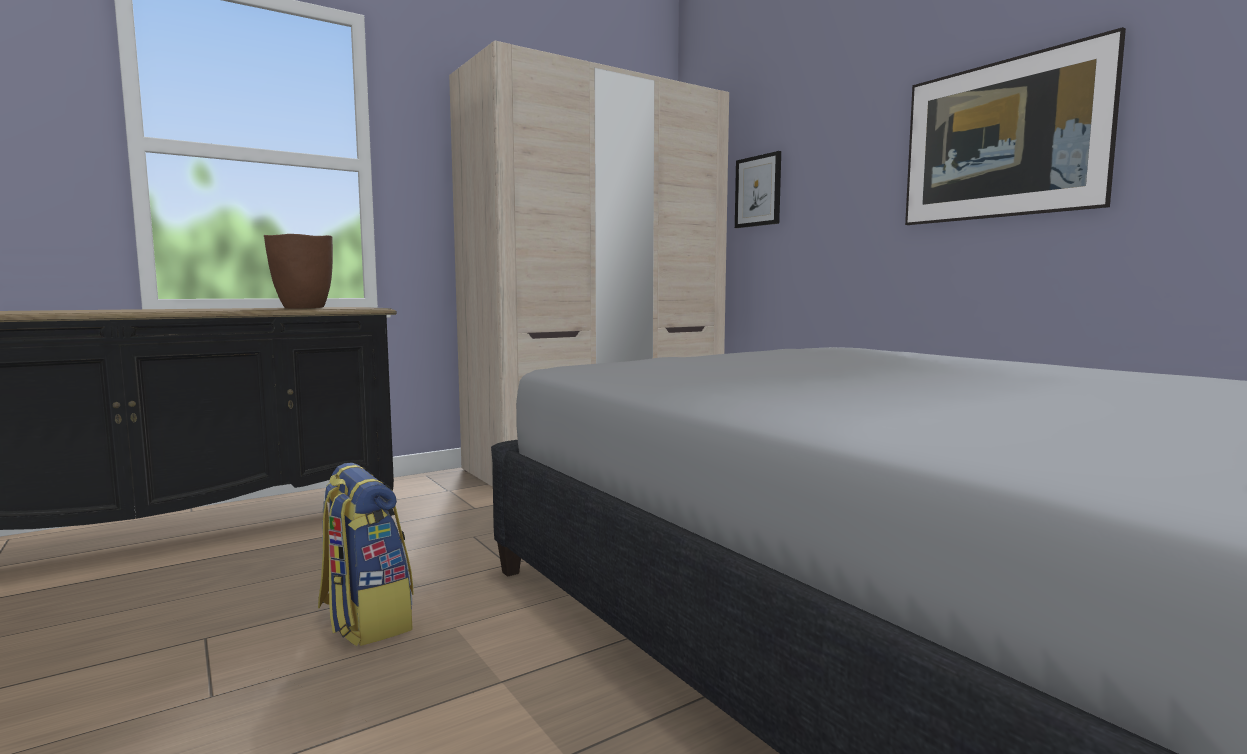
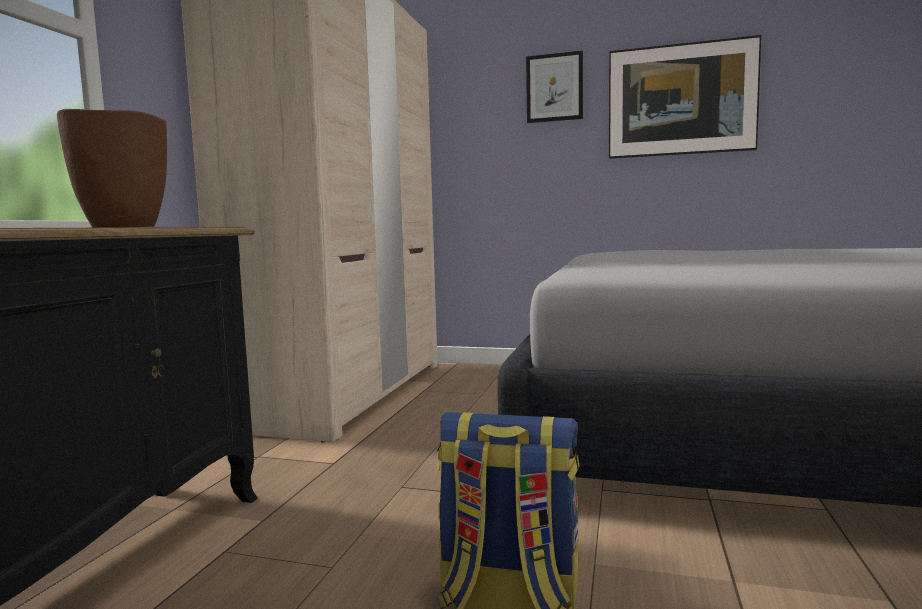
camera: 40 degrees left, 0 degrees up
(758, 191) = (454, 125): picture -> picture (554, 88)

